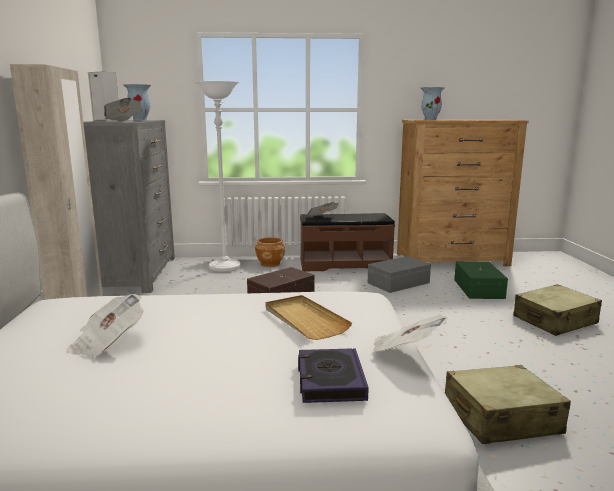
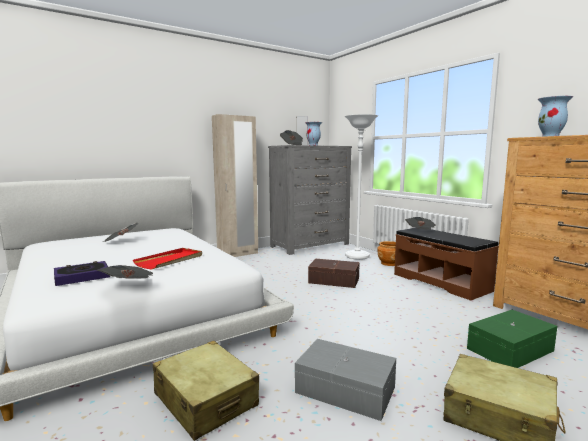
camera: 60 degrees right, 5 degrees down
(304, 320) = (170, 260): beige tray -> red tray
(399, 283) = (441, 309): grey storage box -> grey storage box (345, 391)

